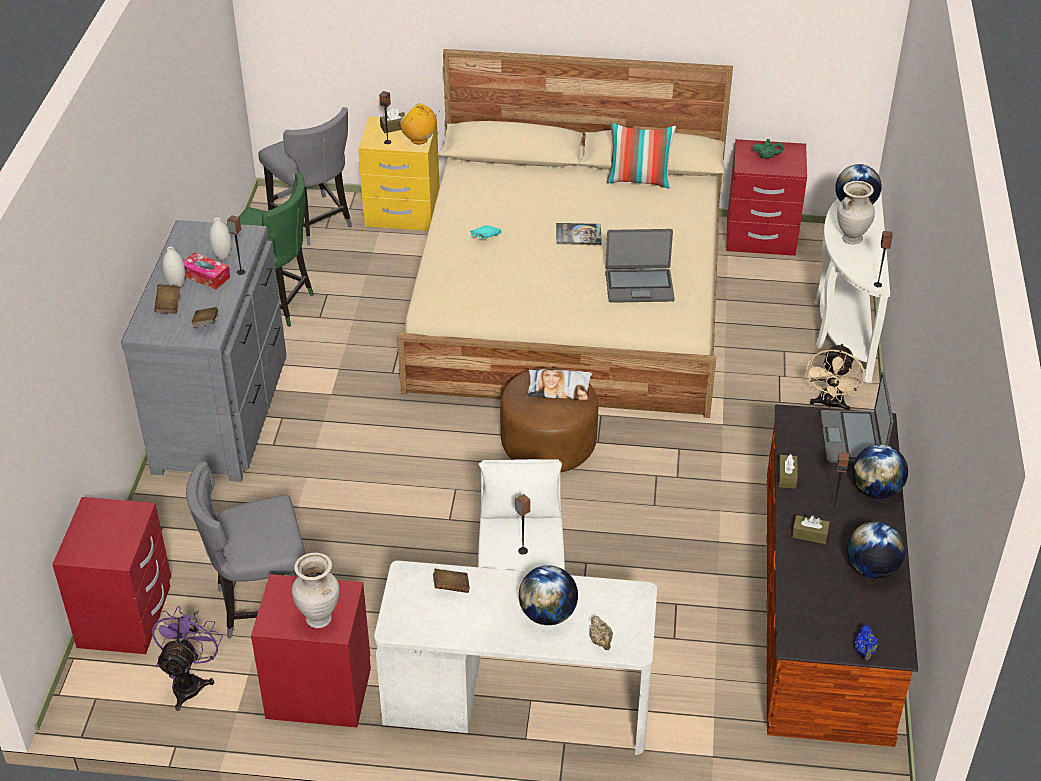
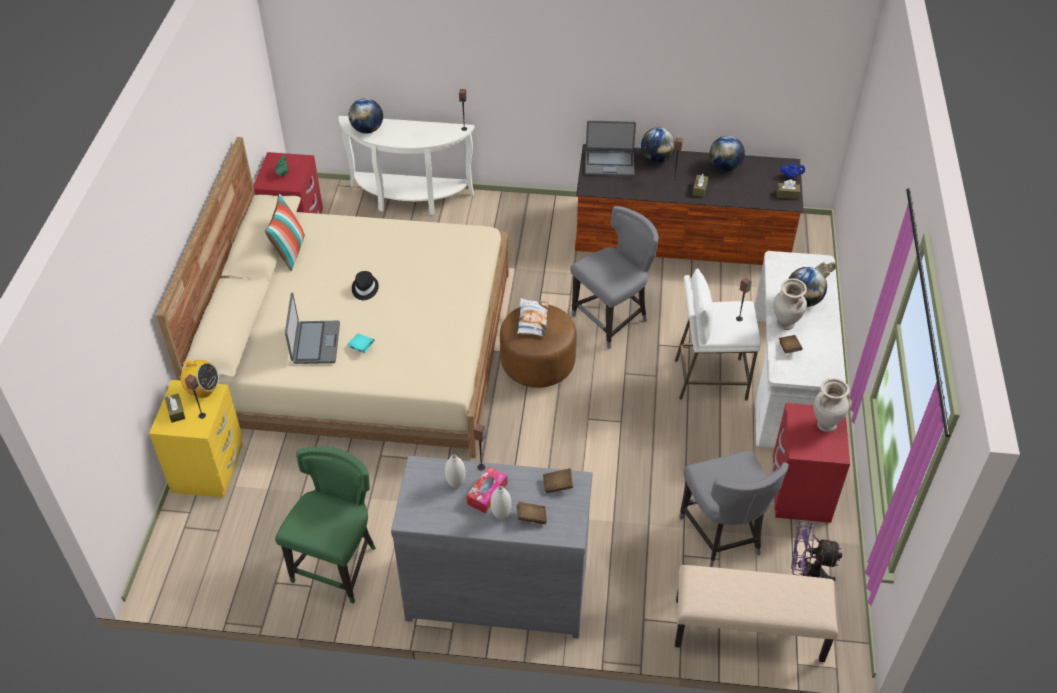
camera: 90 degrees left, 5 degrees up
(126, 617) = (748, 631): red nightstand -> beige bench
(314, 222) = (207, 541): grey chair -> grey chair (612, 319)
(419, 139) = (203, 391): radio -> radio turned 105 degrees counterclockwise
(578, 235) = (364, 289): book -> black hat
(639, 286) = (436, 257): laptop -> laptop (315, 343)
(787, 476) = (648, 194): brown tissue box -> brown tissue box (787, 194)
(830, 405) = (496, 214): beige fan -> none
(851, 239) = (409, 135): beige vase -> beige vase (785, 324)

